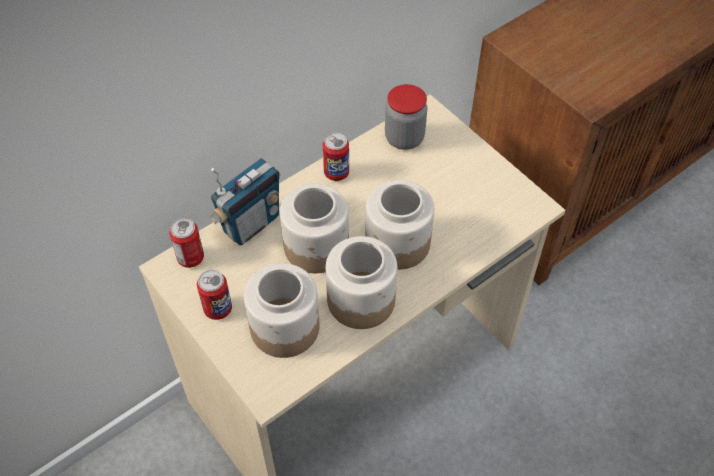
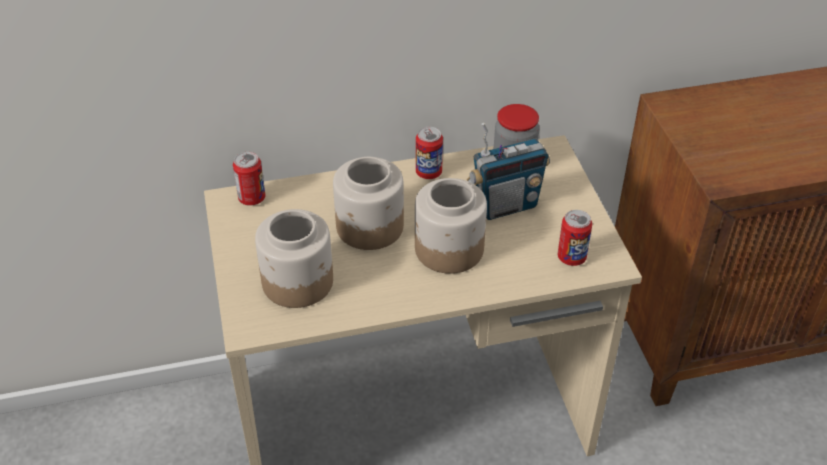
camera: 25 degrees right, 10 degrees down
(218, 309) = (248, 246): can -> can (571, 258)
(250, 224) = (322, 189): radio -> radio (506, 205)
(361, 299) = (383, 284): jar -> none

